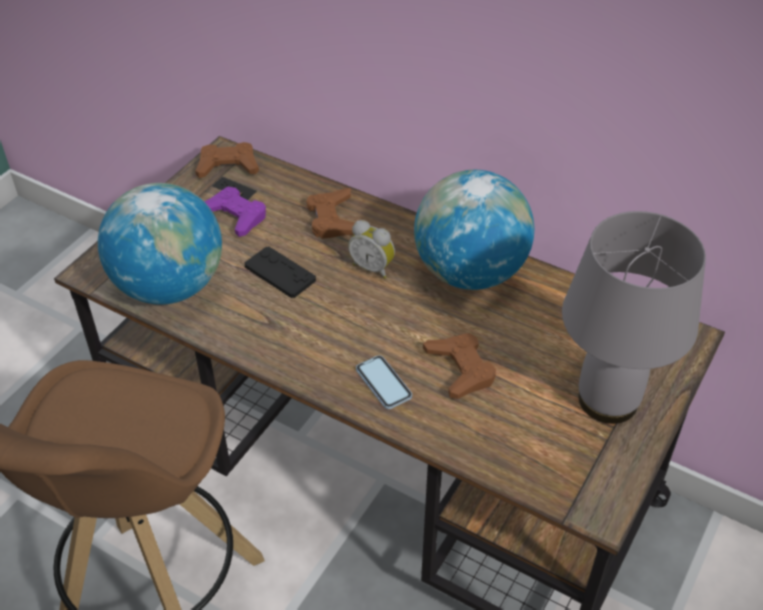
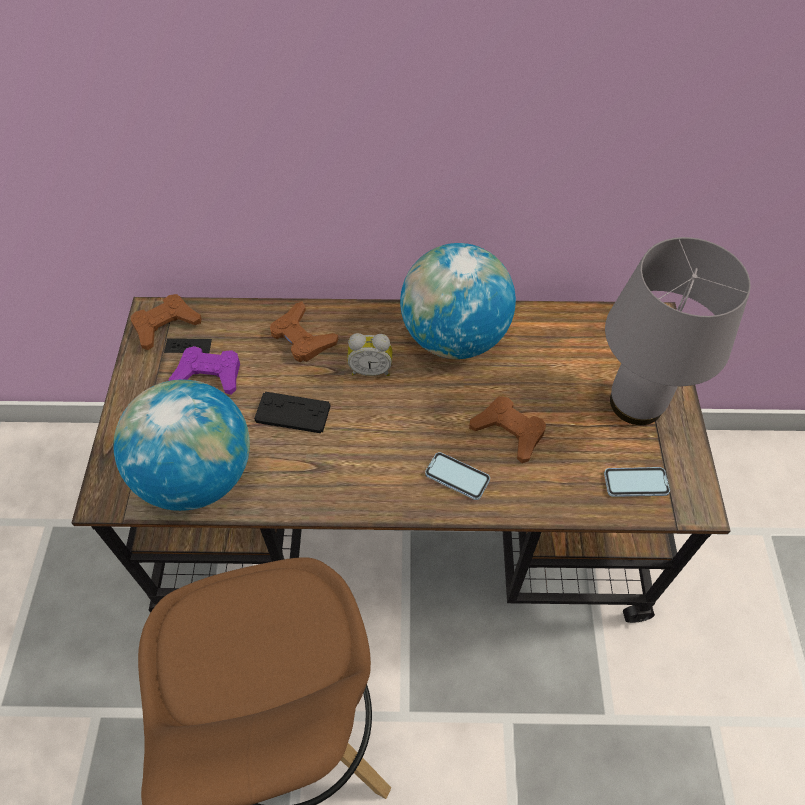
camera: 30 degrees left, 10 degrees up
(551, 465) = (636, 483): none -> phone

